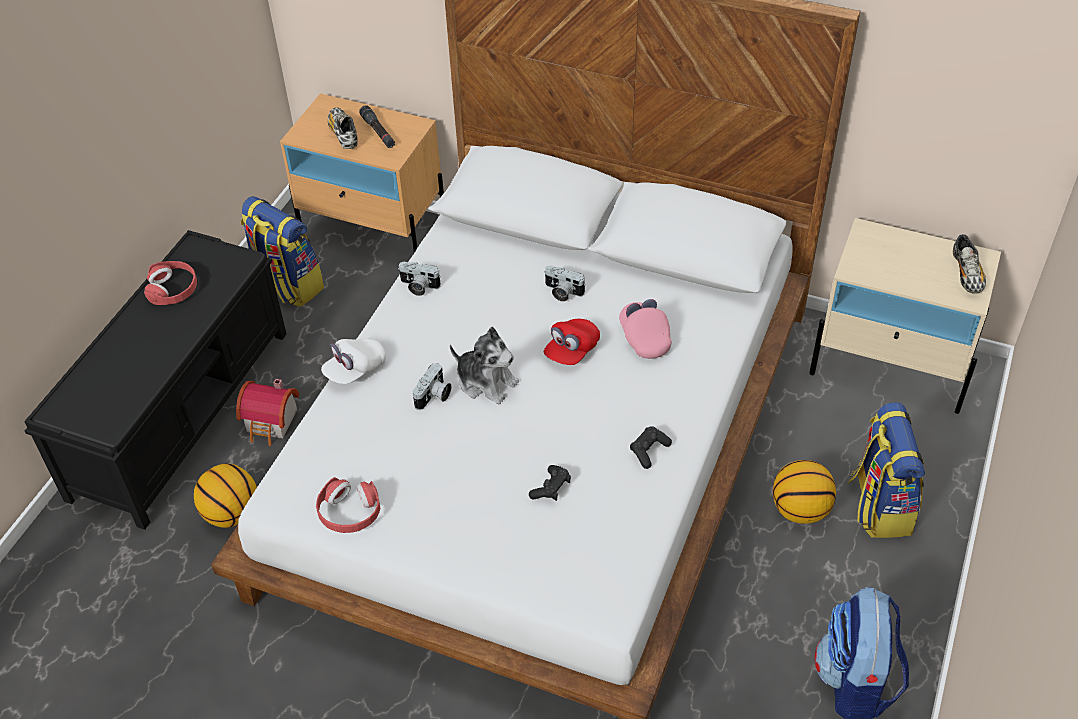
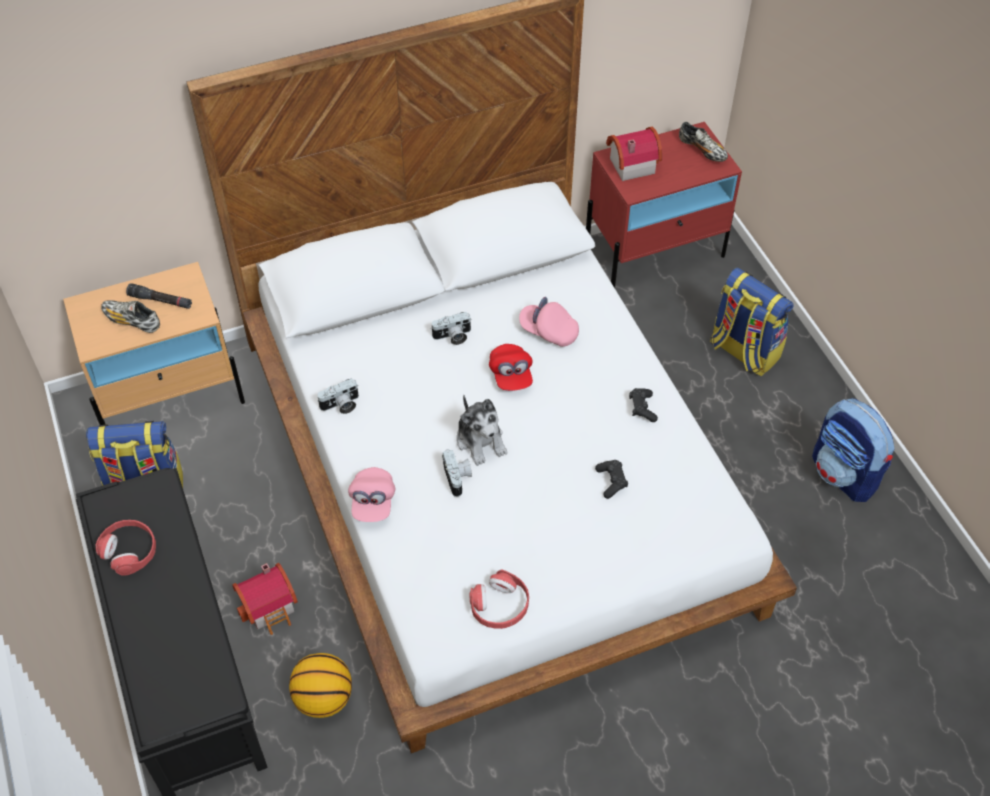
camera: 45 degrees left, 5 degrees up
(355, 370) = (373, 502): white cap -> pink cap
(486, 382) = (481, 440): plush toy -> plush toy turned 75 degrees clockwise
(800, 510) = (703, 389): basketball -> none
(877, 246) = (629, 164): none -> toy house
(891, 367) = (655, 252): beige nightstand -> red nightstand

